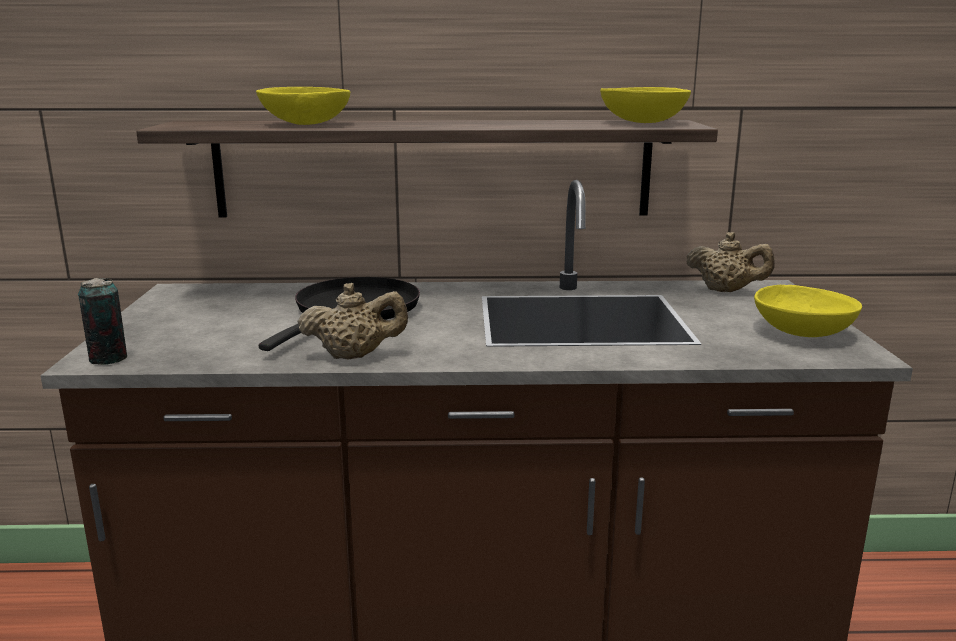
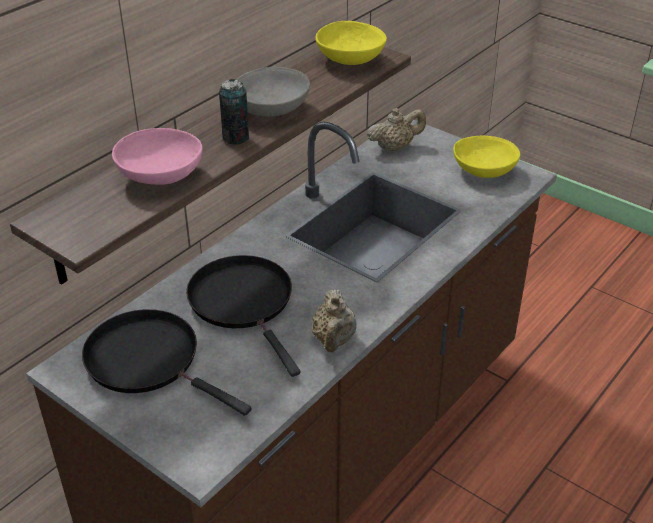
camera: 50 degrees left, 20 degrees up
(108, 359) = (205, 455): can -> can (236, 138)
(221, 307) = (149, 360): none -> black frying pan
(307, 124) = (160, 175): yellow bowl -> pink bowl
(355, 356) = (334, 340): beige teapot -> beige teapot turned 150 degrees clockwise
(485, 124) = (272, 110): none -> grey bowl

